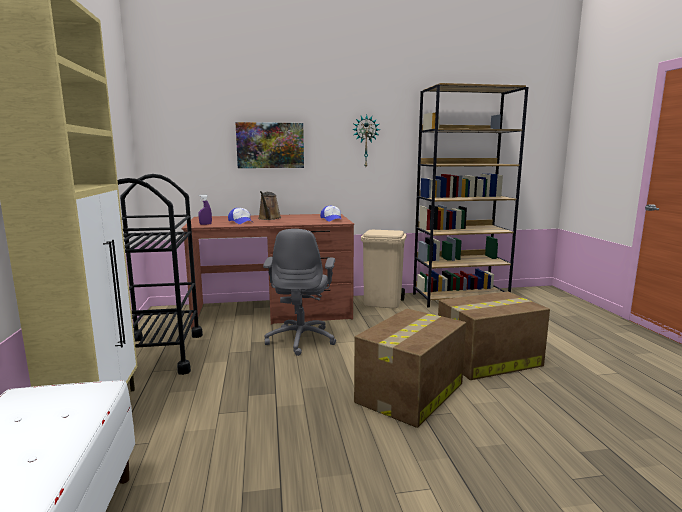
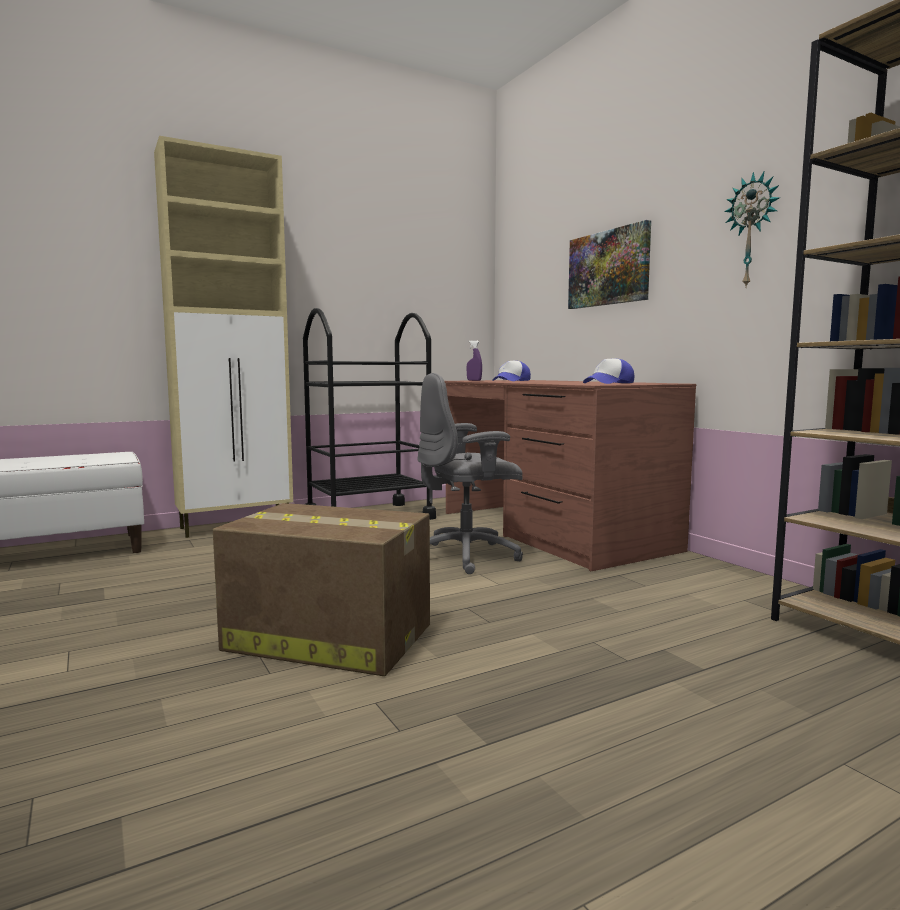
camera: 70 degrees right, 5 degrees down
(269, 218) = (561, 381): brown watering can -> none
(383, 303) = (717, 581): beige trash can -> none
(487, 360) = (523, 700): cardboard box -> none

